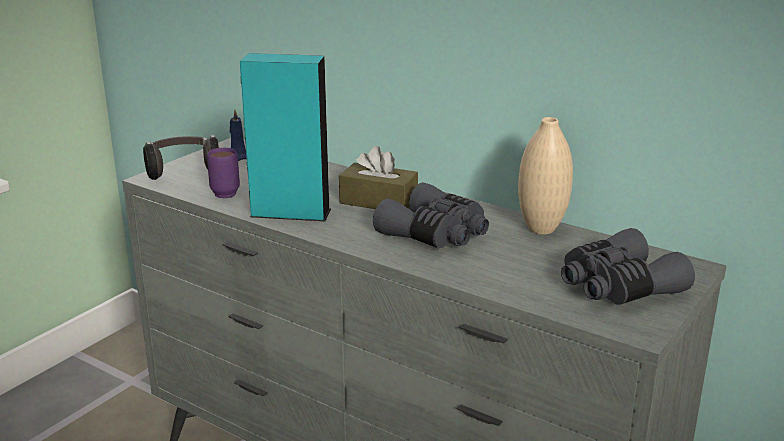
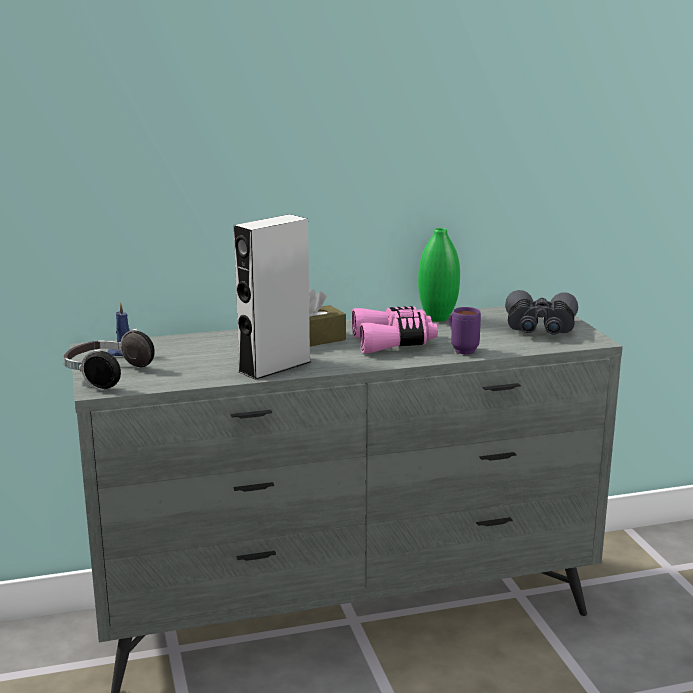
camera: 50 degrees left, 5 degrees down
(228, 192) = (191, 373): purple mug -> purple mug (461, 349)
(290, 212) = (274, 366): turquoise speaker -> grey speaker
(435, 234) = (394, 342): grey binoculars -> pink binoculars
(541, 229) = (437, 318): beige vase -> green vase

